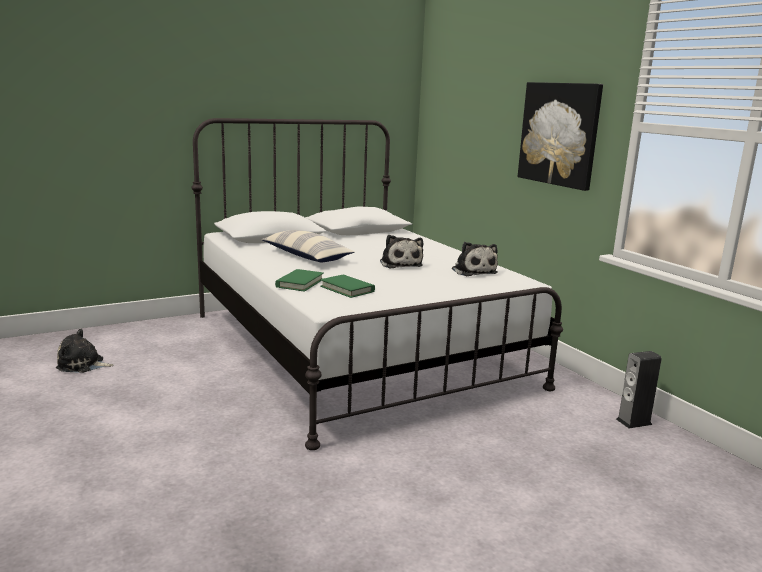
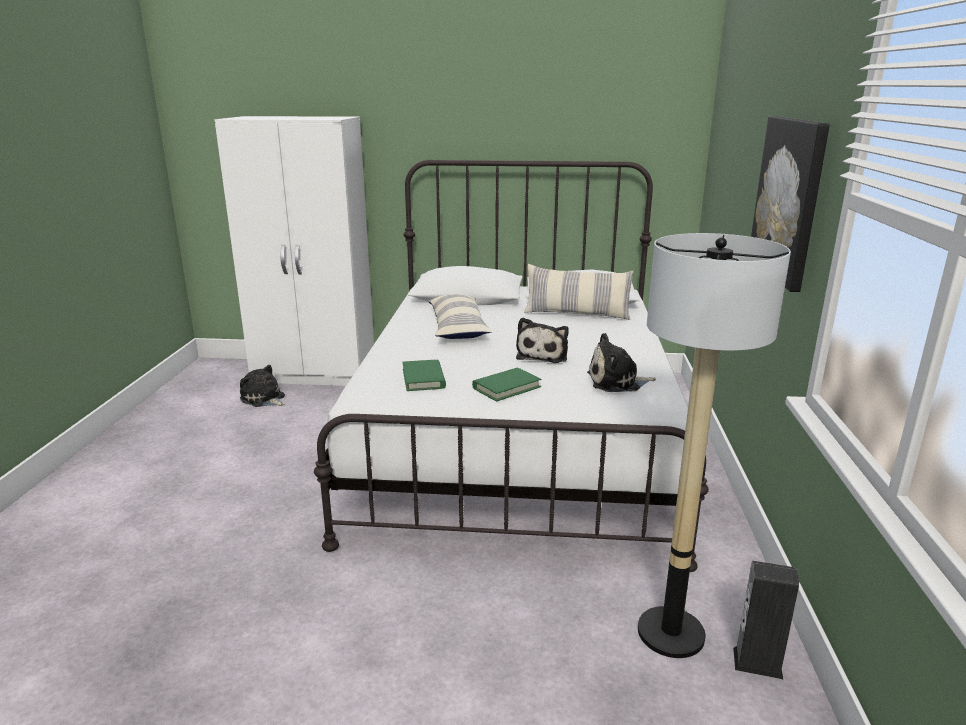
camera: 35 degrees right, 5 degrees up
(108, 336) = (316, 374): none -> white wardrobe
(300, 283) = (390, 361): green book -> green book (506, 387)
(375, 239) = (576, 314): none -> pillow
(473, 271) = (617, 382): plush toy -> plush toy turned 75 degrees clockwise
(580, 423) = (670, 633): none -> floor lamp

